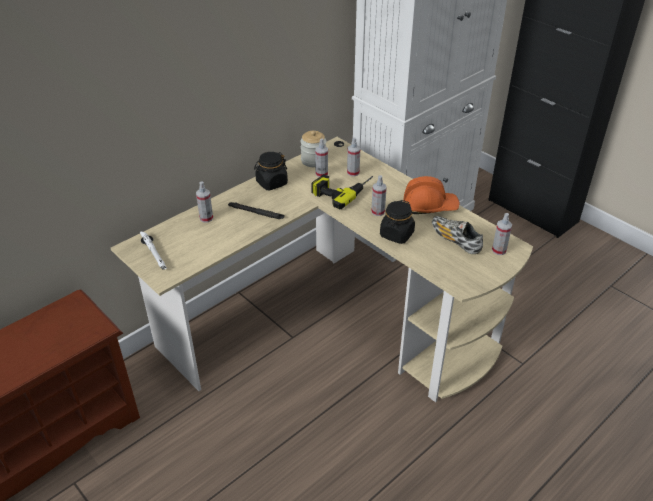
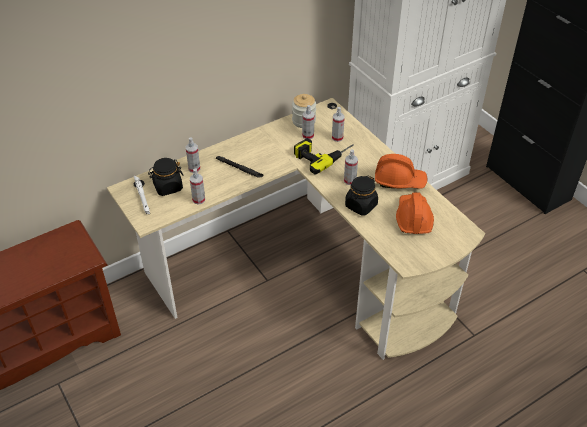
camera: 10 degrees right, 5 degrees up
(271, 183) = (260, 140): black jar -> black jar (168, 187)
(455, 240) = (413, 218): shoe -> orange hard hat
(499, 250) = (451, 233): spray bottle -> spray bottle (199, 200)

